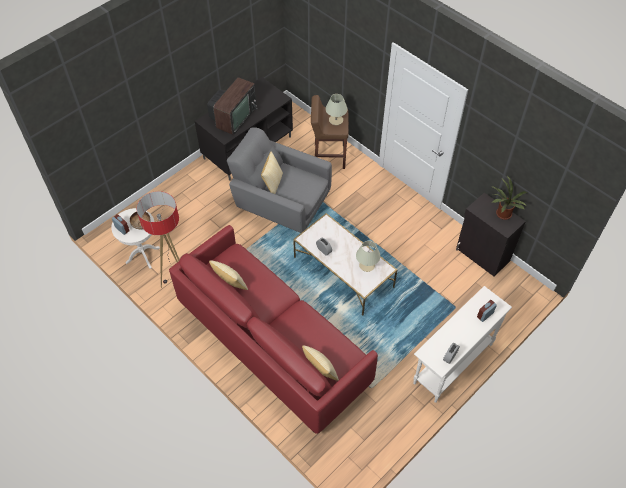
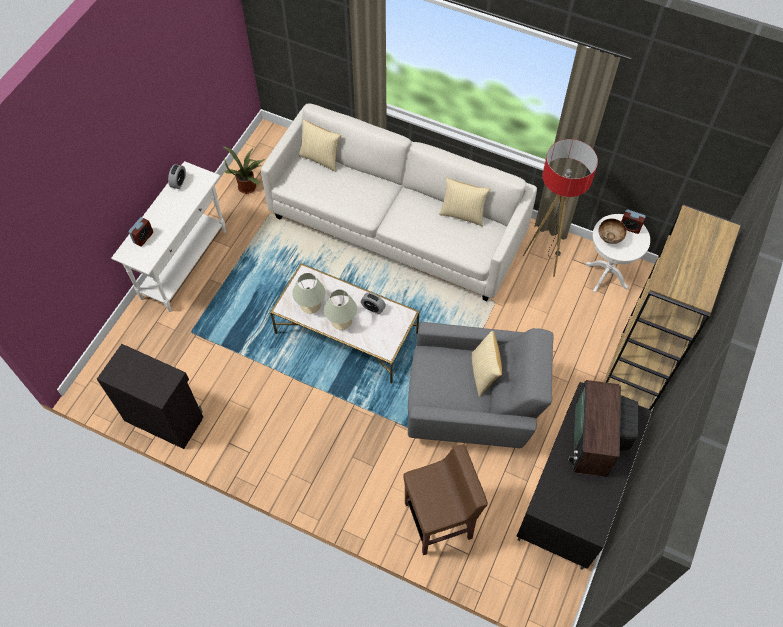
camera: 160 degrees right, 5 degrees up
(176, 189) = (630, 382): none -> brown bookcase
(272, 342) = (397, 226): red sofa -> white sofa
(336, 120) = (433, 495): beige table lamp -> beige table lamp (341, 321)
(502, 215) = (131, 378): potted plant -> potted plant (248, 186)

